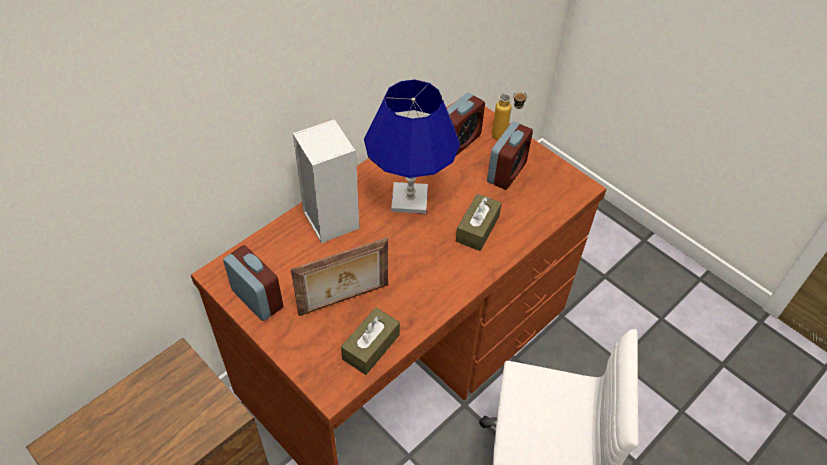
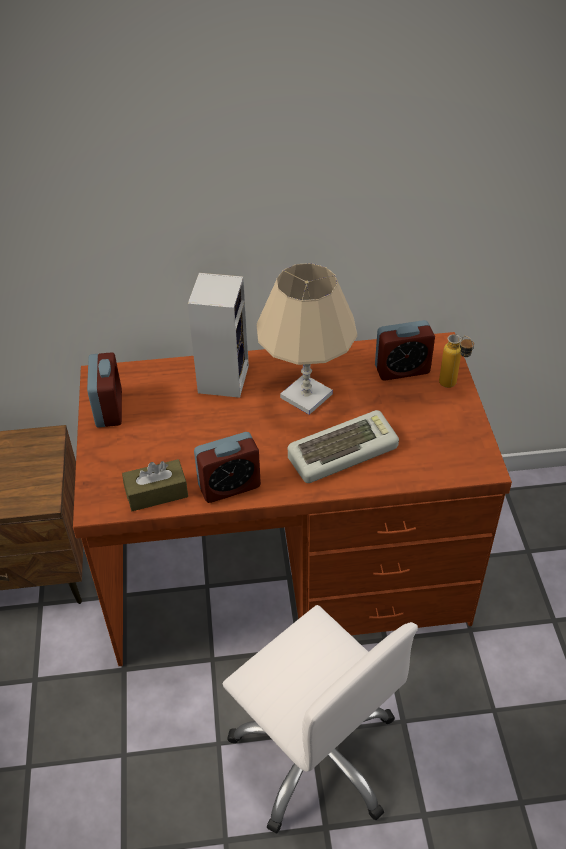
camera: 40 degrees right, 5 degrees down
(344, 300) = (171, 446): picture frame -> none
(409, 200) = (306, 396): blue table lamp -> beige table lamp
(477, 229) = (342, 451): brown tissue box -> keyboard
(506, 172) = (421, 417): alarm clock -> alarm clock (229, 486)

